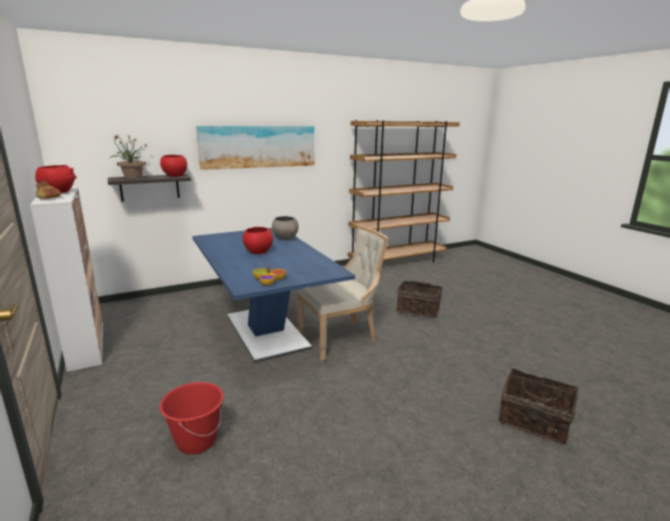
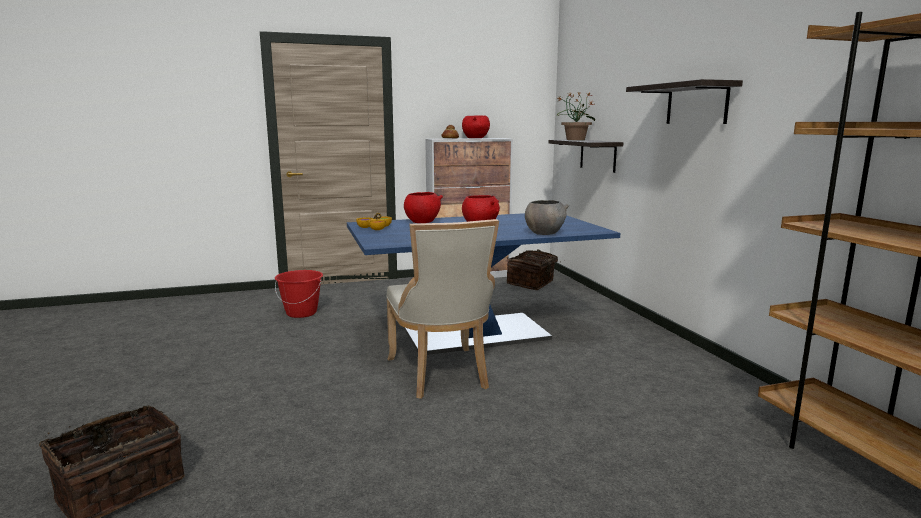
camera: 100 degrees right, 5 degrees down
(175, 176) = (598, 141): red bowl -> red bowl (422, 222)
(258, 146) = (696, 104): picture -> shelf
(418, 309) = (541, 465): basket -> basket (532, 283)

